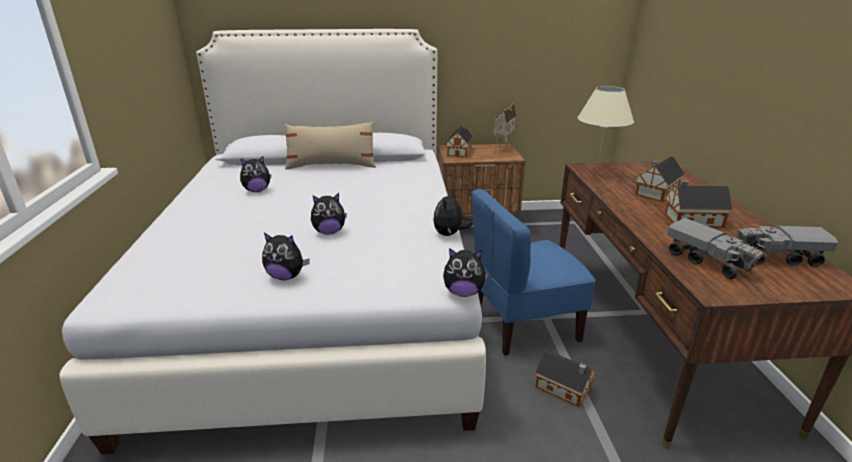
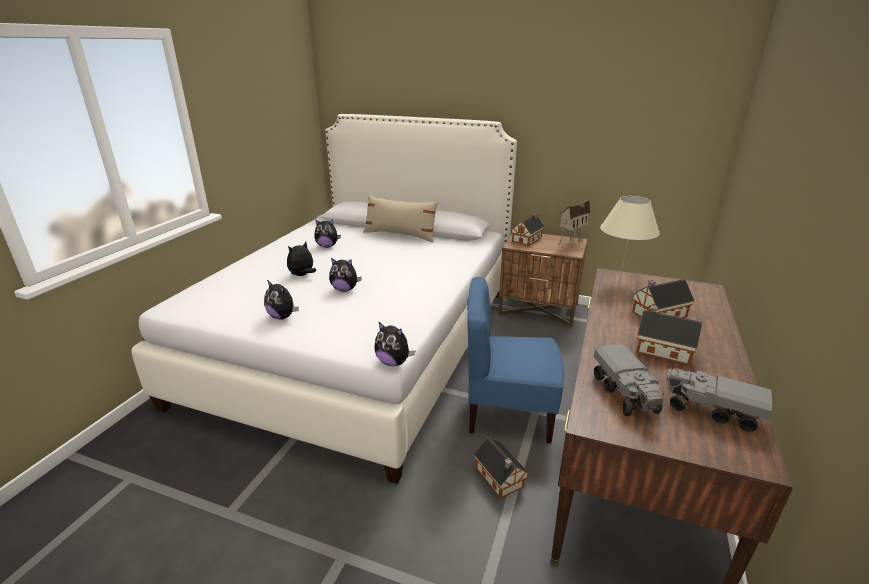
camera: 25 degrees right, 0 degrees up
(449, 234) = (433, 312): plush toy -> plush toy (302, 275)

